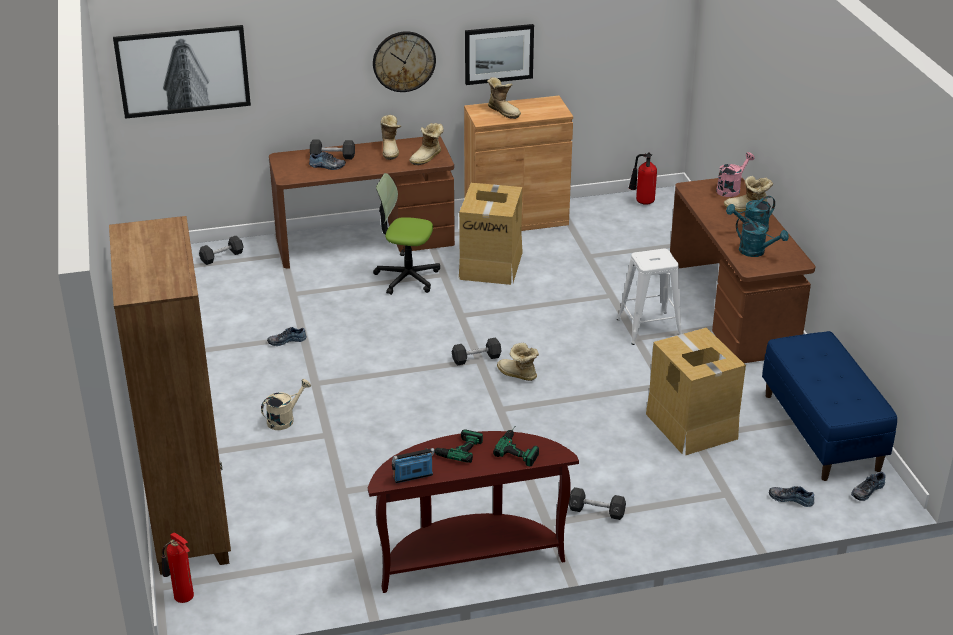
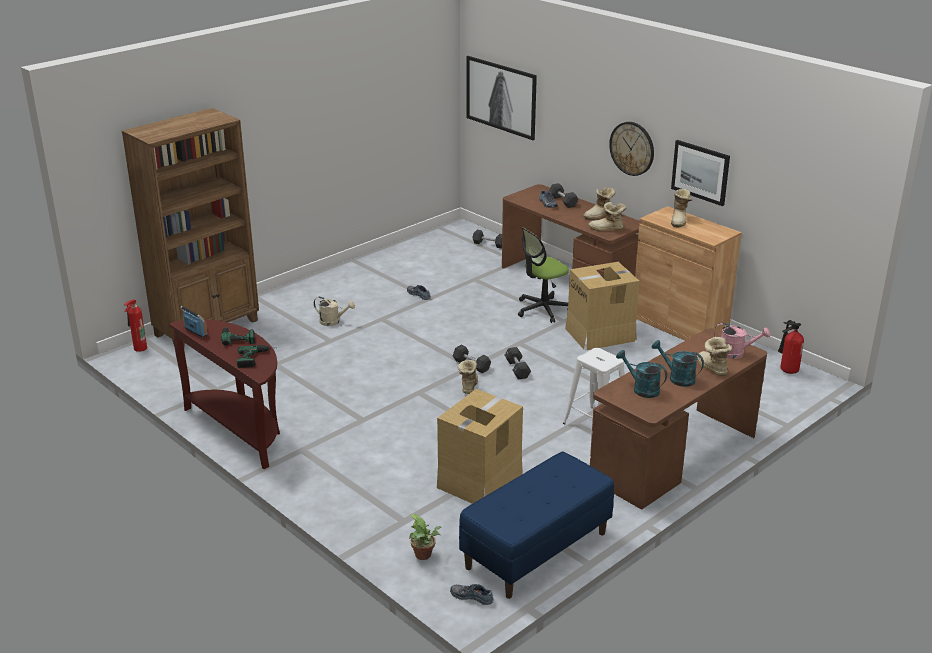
camera: 60 degrees right, 5 degrees down
(407, 277) = (542, 309): office chair -> office chair turned 105 degrees counterclockwise
(596, 511) = (332, 466): black dumbbell -> black dumbbell (517, 369)
(756, 252) = (641, 389): turquoise watering can -> turquoise watering can turned 120 degrees clockwise
(791, 498) = (424, 556): shoe -> potted plant

